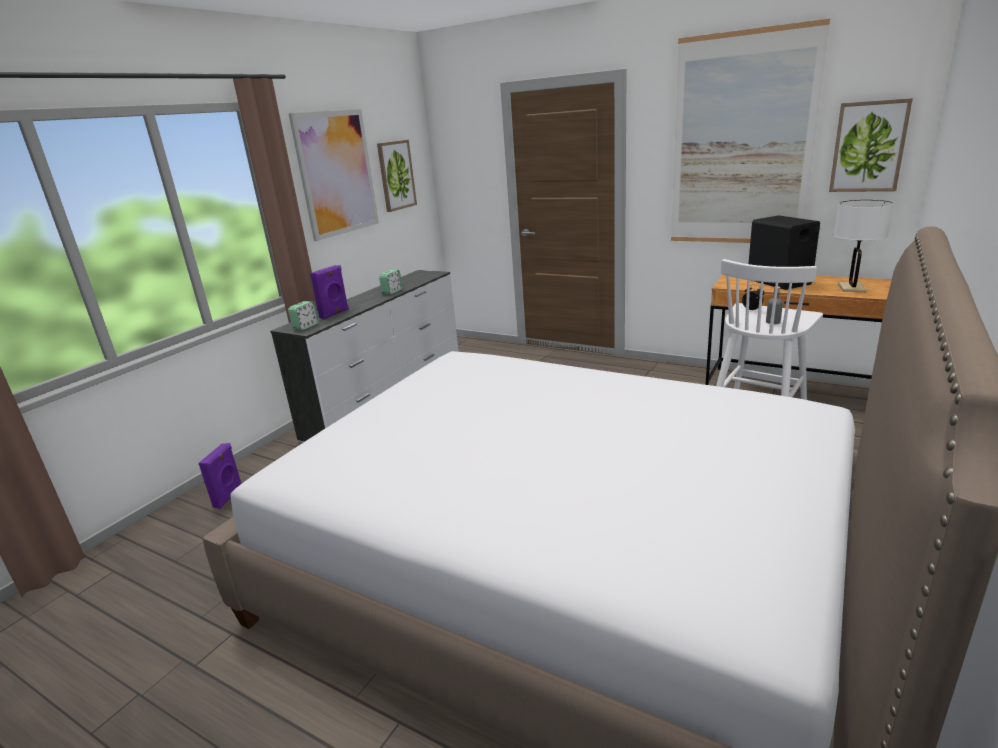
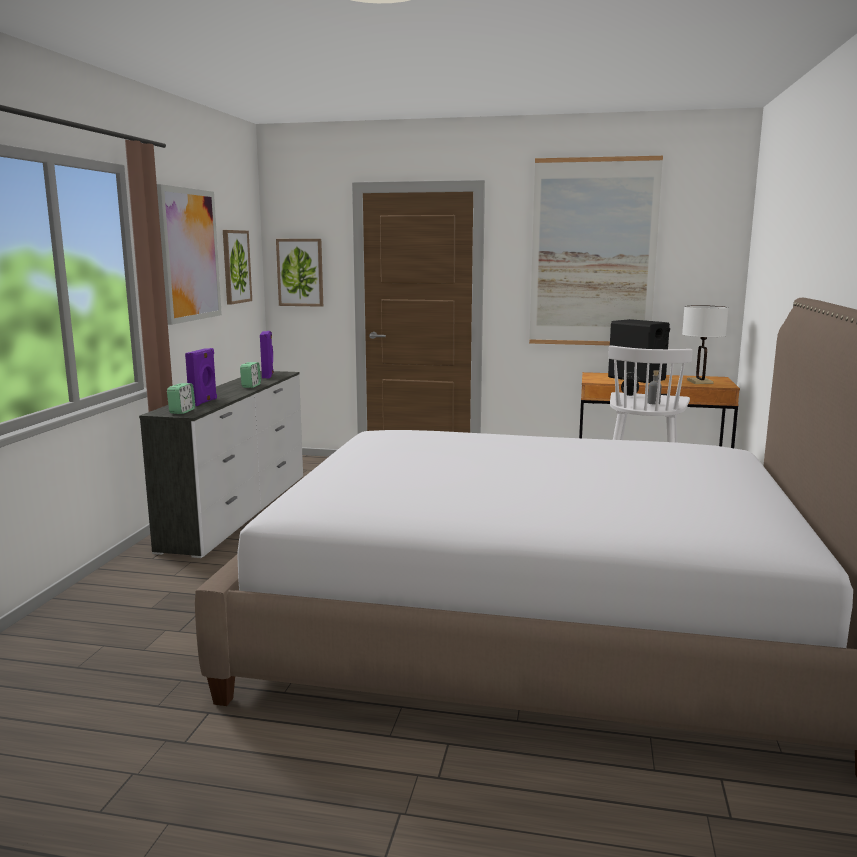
camera: 20 degrees left, 10 degrees down
(229, 497) = (102, 607): purple speaker -> purple speaker (268, 375)
(868, 147) = (699, 262): picture -> picture (300, 272)

